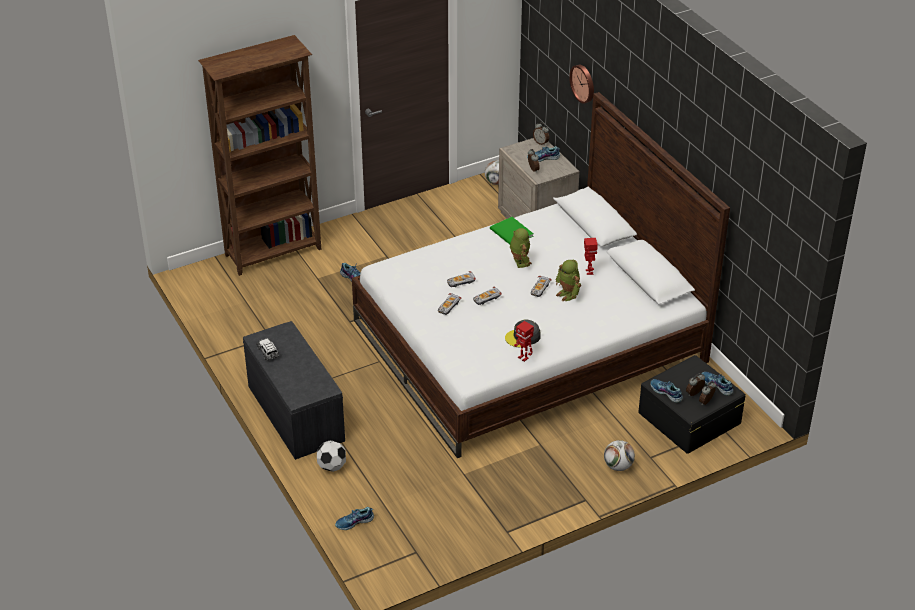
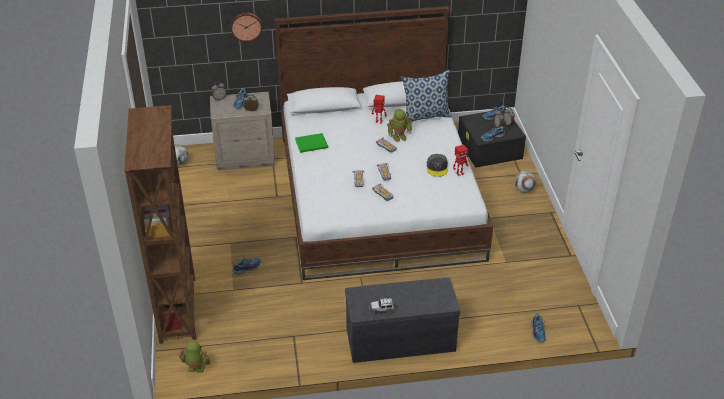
camera: 70 degrees left, 0 degrees up
(332, 466) = (472, 331): football -> none
(519, 262) = (350, 148): toy robot -> toy robot (196, 369)
(627, 306) = (426, 116): none -> pillow

